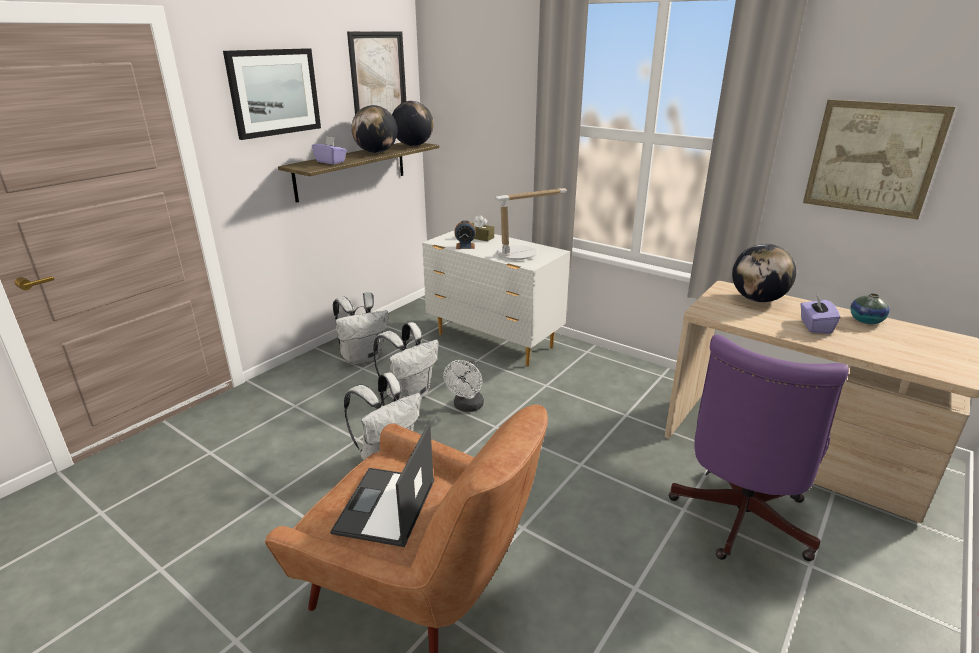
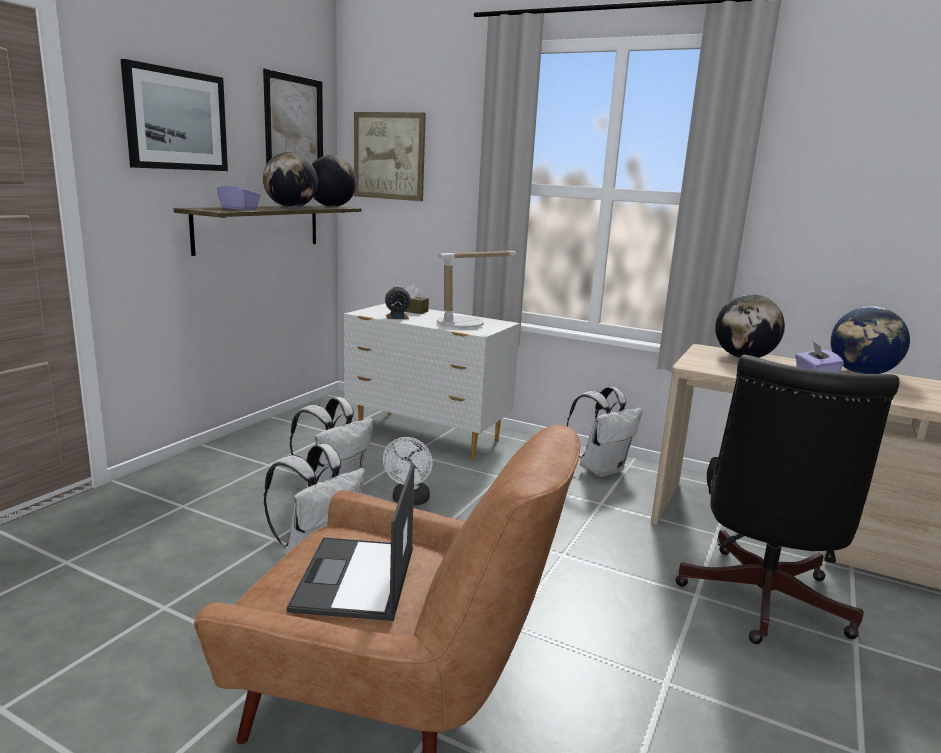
camera: 10 degrees left, 10 degrees down
(363, 357) = (266, 454): white backpack -> white backpack (601, 469)
(737, 521) = (760, 603): purple office chair -> black office chair
(866, 321) = (862, 373): vase -> globe
(873, 158) = (848, 206): picture -> picture (389, 156)

